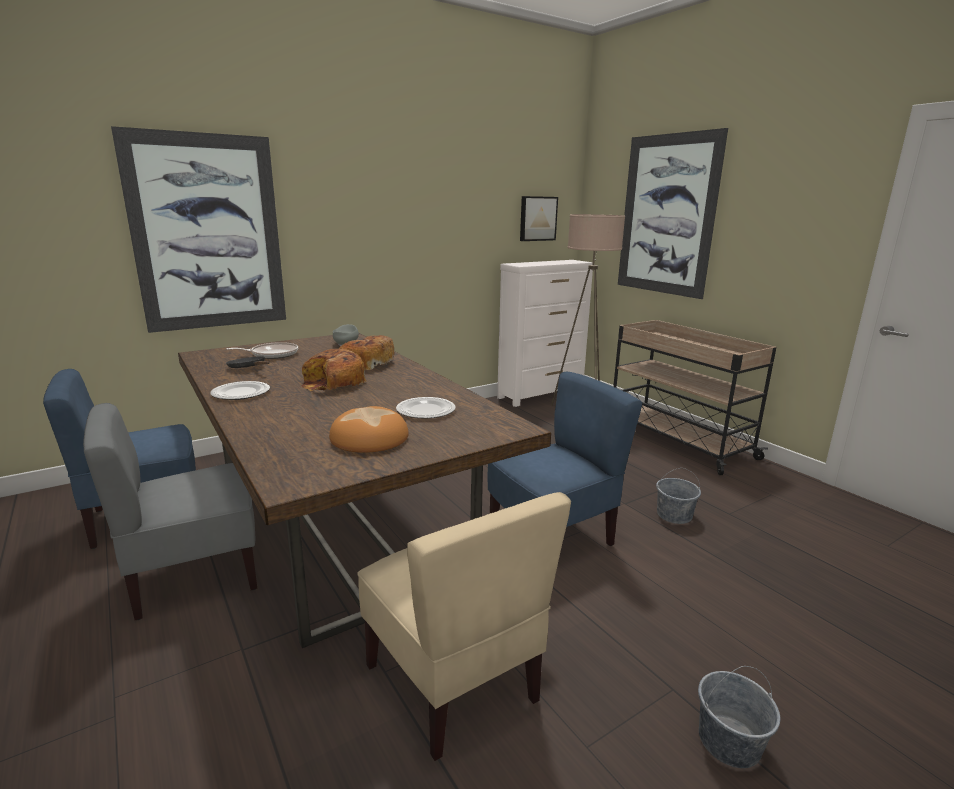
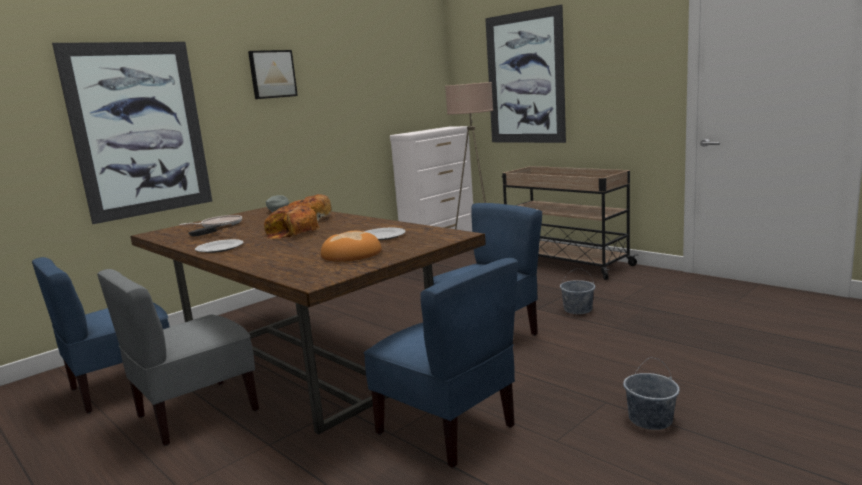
camera: 10 degrees left, 5 degrees down
(454, 682) = (447, 429): beige chair -> blue chair
(537, 218) = (414, 93): picture -> picture (272, 74)

